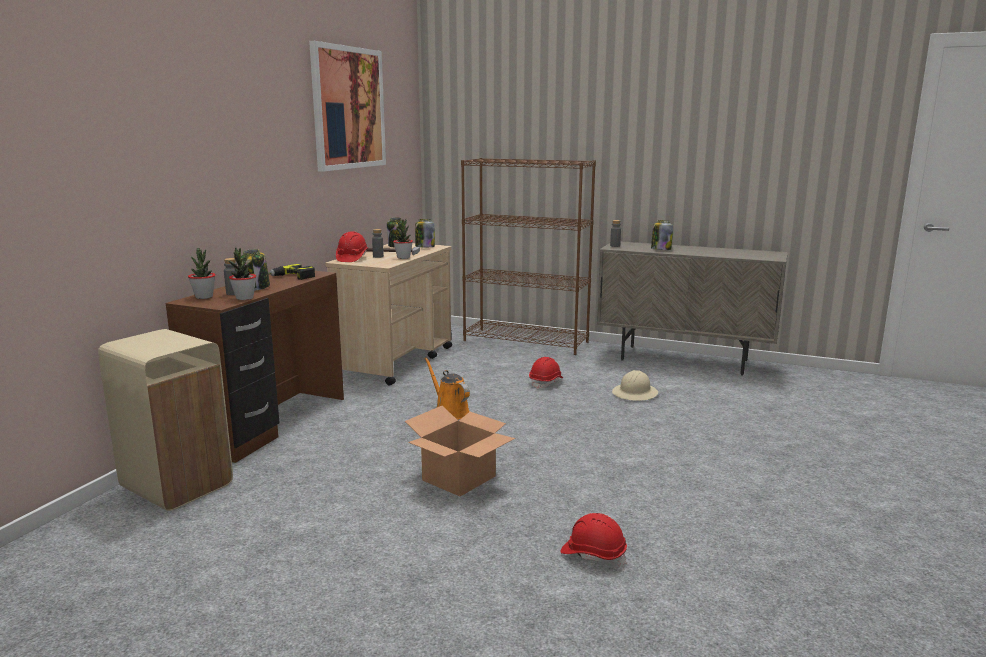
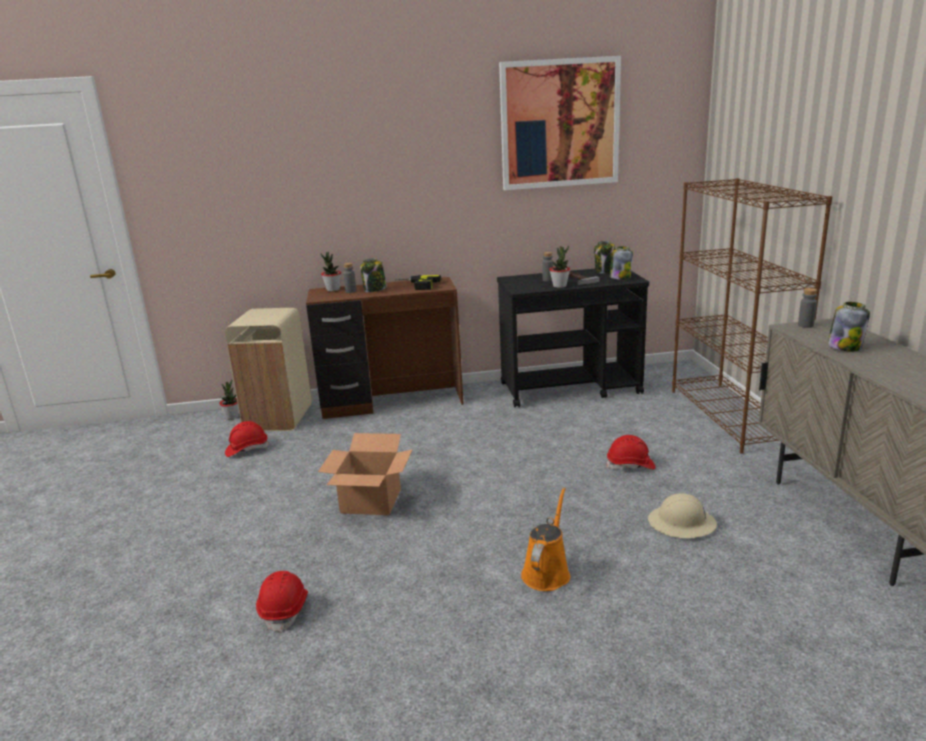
camera: 60 degrees right, 5 degrees up
(244, 298) = (342, 297): potted plant -> potted plant (232, 417)
(352, 258) = (524, 277): red hard hat -> red hard hat (247, 449)
(396, 361) = (571, 388): beige cart -> black cart
(449, 412) = (493, 450): orange watering can -> orange watering can (547, 572)

